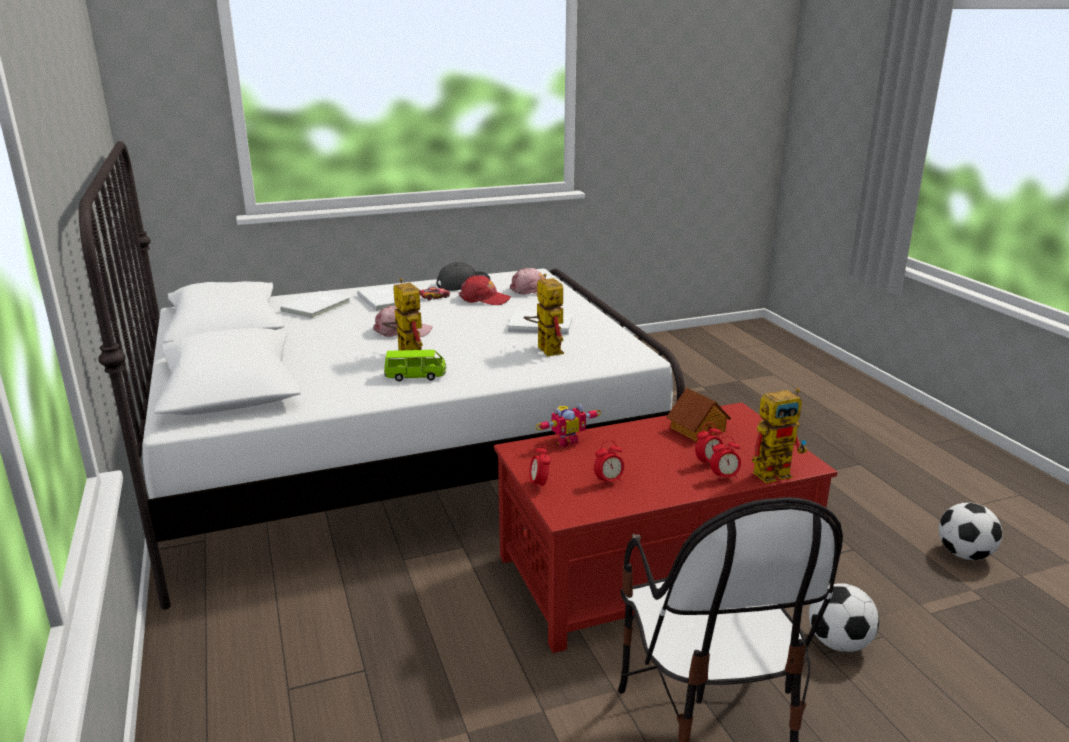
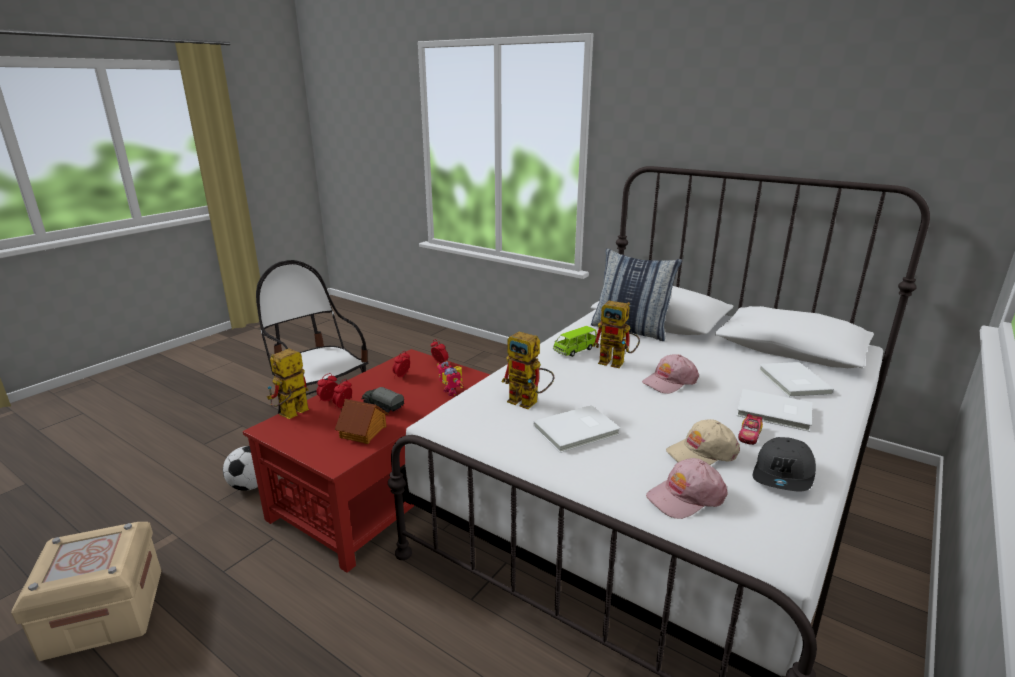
camera: 145 degrees right, 0 degrees up
(304, 380) = (630, 329): none -> pillow
(484, 299) = (702, 453): red cap -> beige cap
(566, 441) = (453, 391): toy robot -> toy robot turned 60 degrees counterclockwise
(662, 448) = (382, 407): none -> toy truck
(964, 554) = (105, 613): football -> beige storage box

